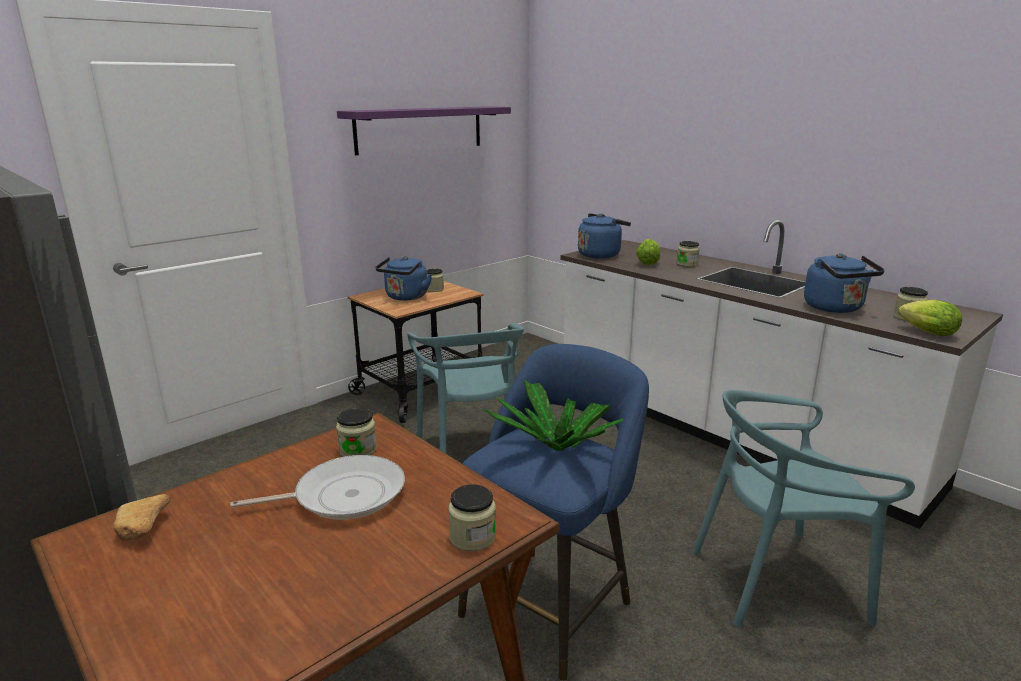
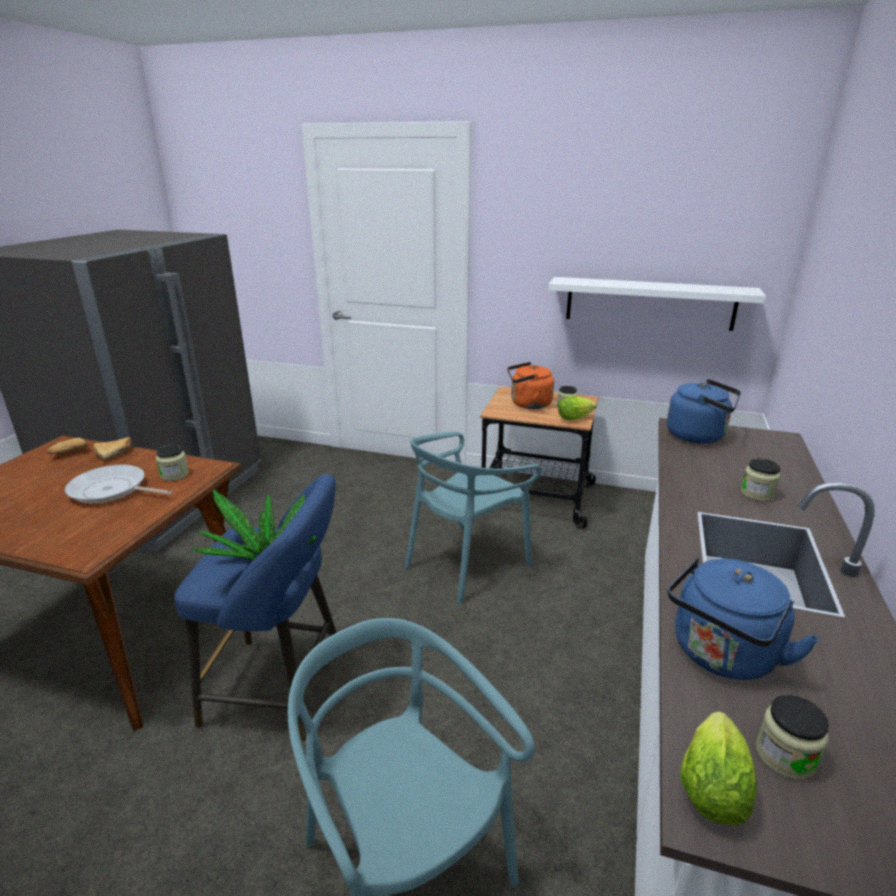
camera: 60 degrees right, 5 degrees up
(217, 488) = (116, 453): none -> bread
(343, 495) = (112, 490): frying pan -> frying pan turned 150 degrees clockwise
(405, 297) = (528, 404): blue kettle -> orange kettle
(420, 129) = (618, 239): purple shelf -> none
(450, 183) = (649, 303): none -> white shelf
(473, 537) = (61, 548): jar -> none
(648, 262) = (716, 468): lettuce -> lettuce (576, 418)

